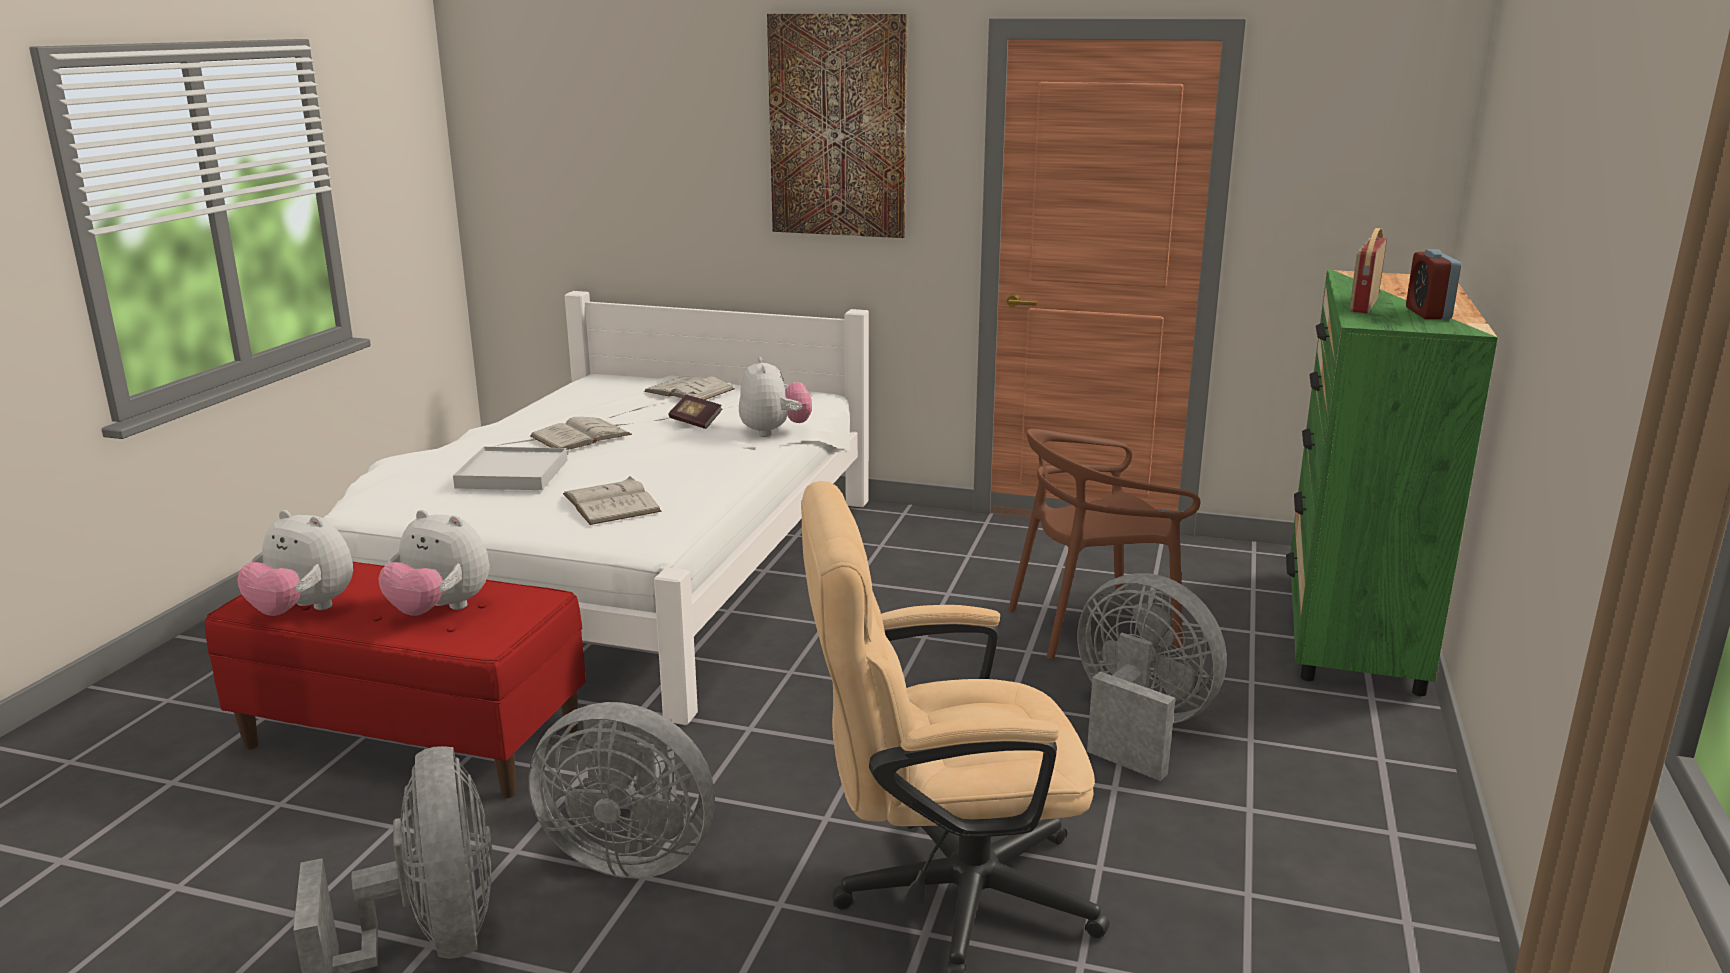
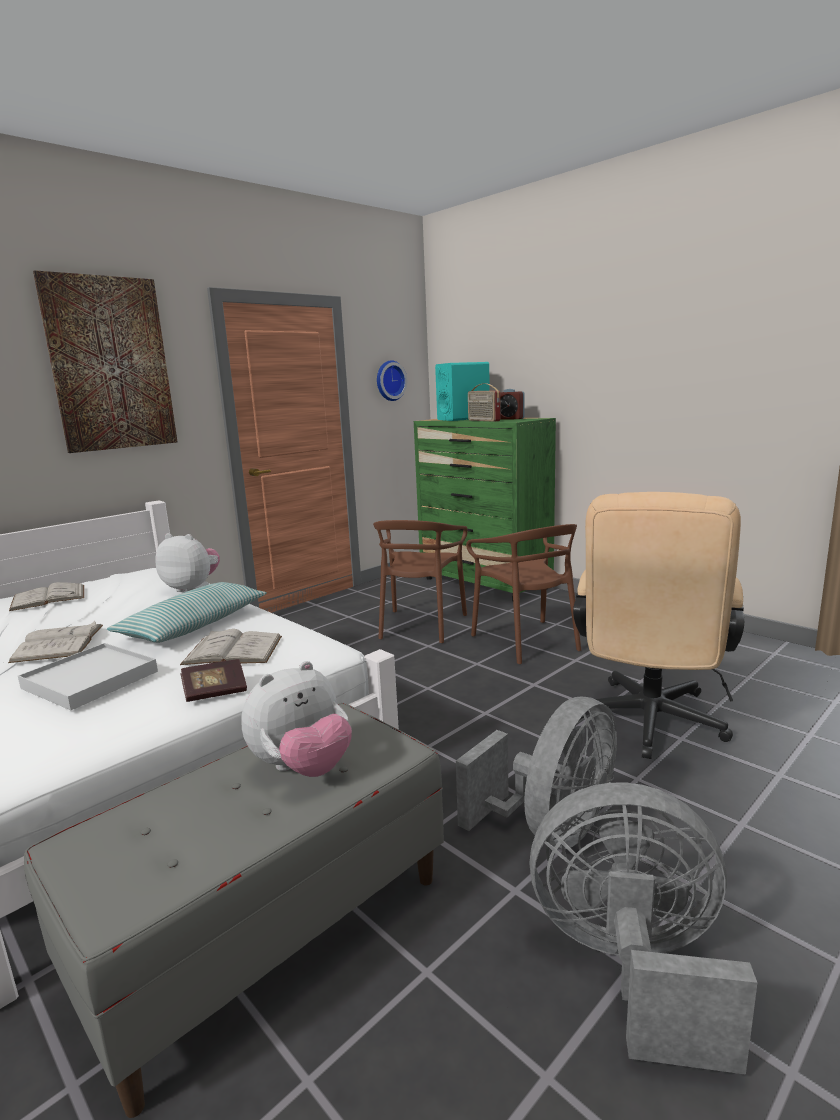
camera: 60 degrees left, 5 degrees down
(303, 610) = (190, 861): plush toy -> none
(414, 736) = (269, 933): red bench -> grey bench
(667, 468) = (194, 625): none -> pillow
(695, 422) = (123, 604): book -> book (215, 692)
(1138, 727) = (526, 641): grey fan -> brown chair
(1342, 180) = (389, 381): none -> wall clock
(1396, 289) = (463, 419): none -> turquoise speaker

